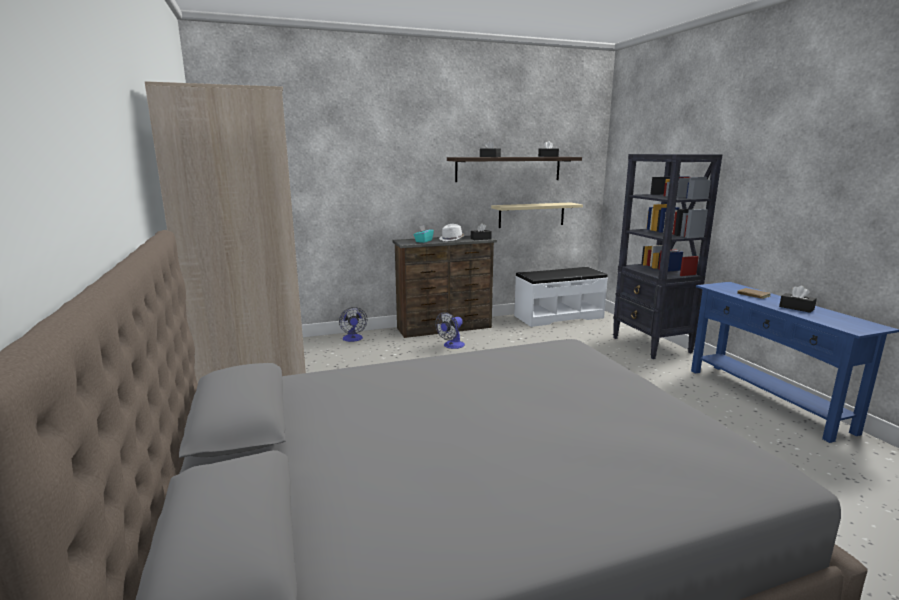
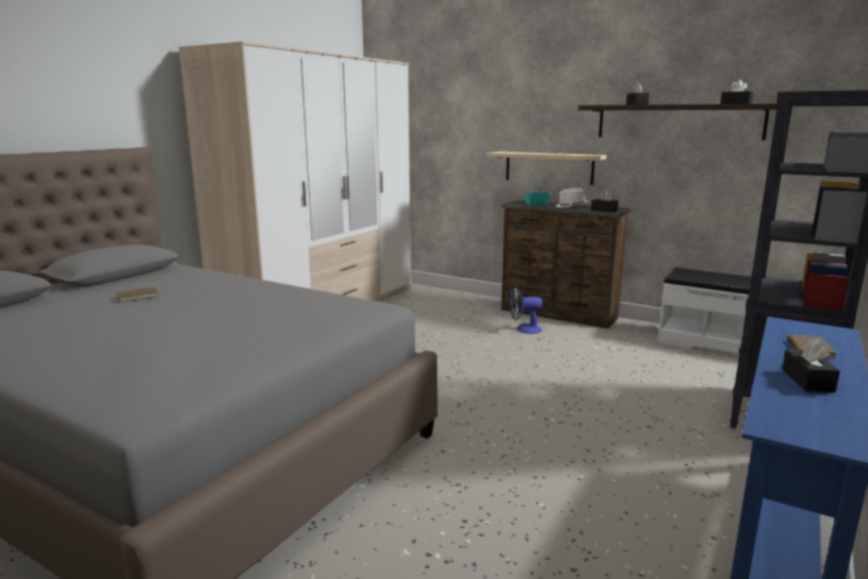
camera: 50 degrees right, 0 degrees up
(353, 339) = (459, 298): fan -> none
(379, 421) = (138, 296): none -> brown book
(531, 215) = (712, 189): beige shelf -> beige shelf (549, 167)

